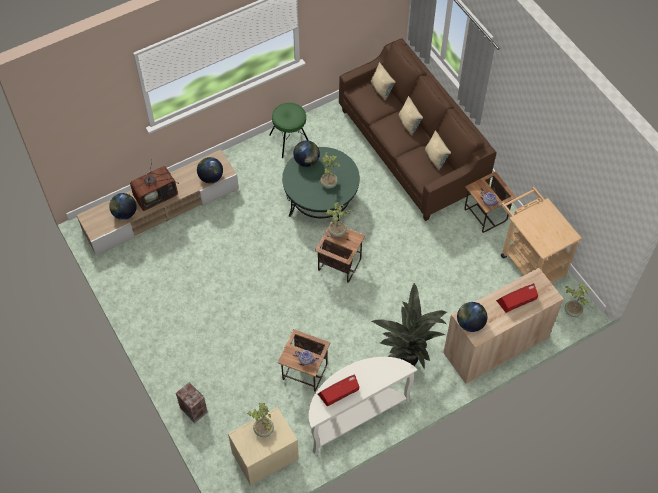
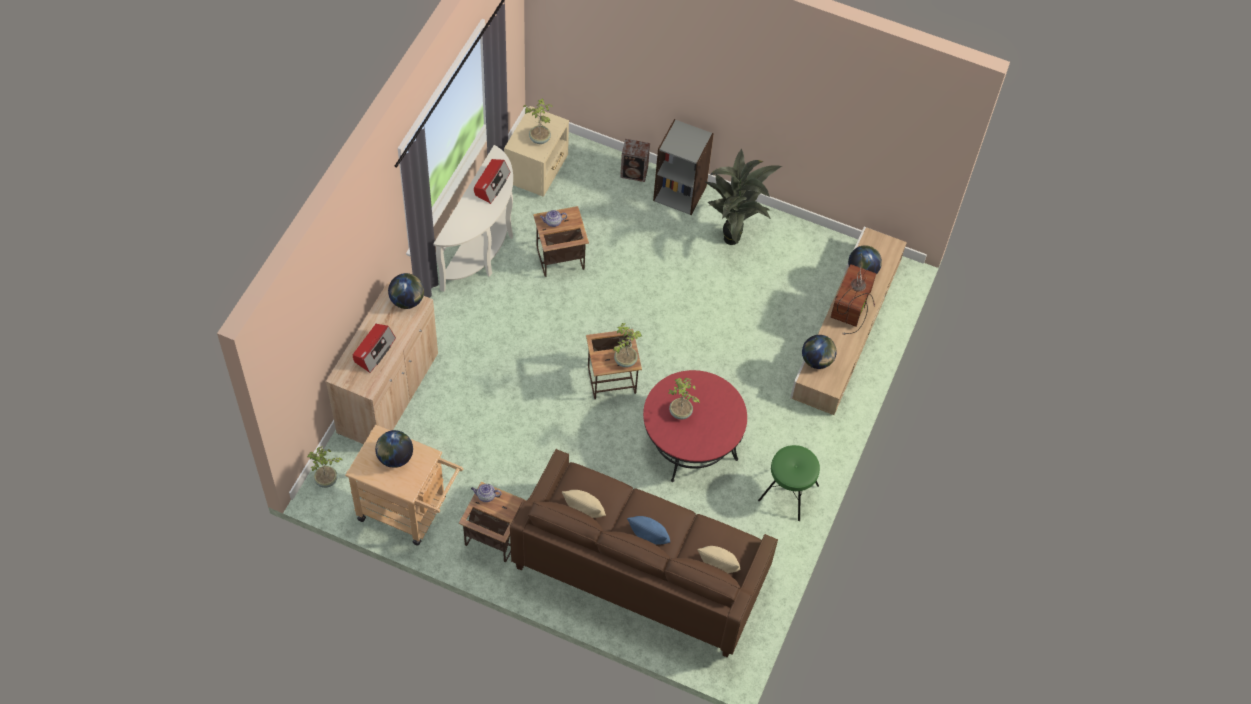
camera: 140 degrees right, 0 degrees up
(176, 371) = (680, 192): none -> grey bookcase
(306, 161) = (727, 424): globe -> globe (395, 457)
(321, 200) = (691, 441): green coffee table -> red coffee table
(408, 361) = (468, 327): potted plant -> potted plant (733, 241)
(409, 124) = (648, 537): beige pillow -> blue pillow

